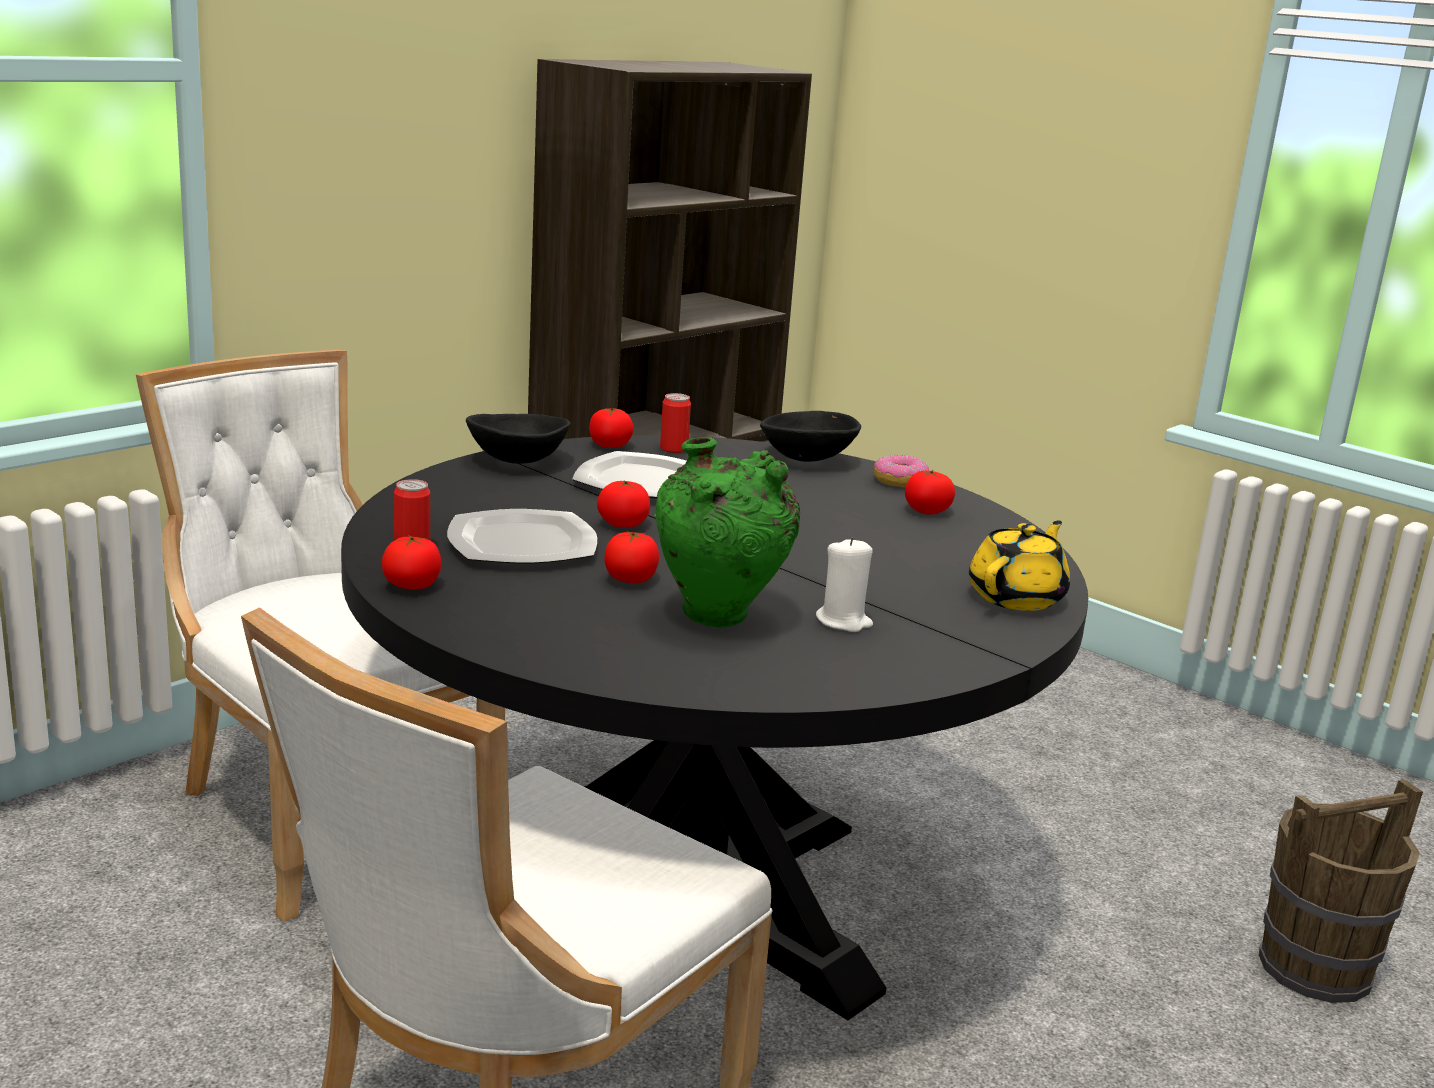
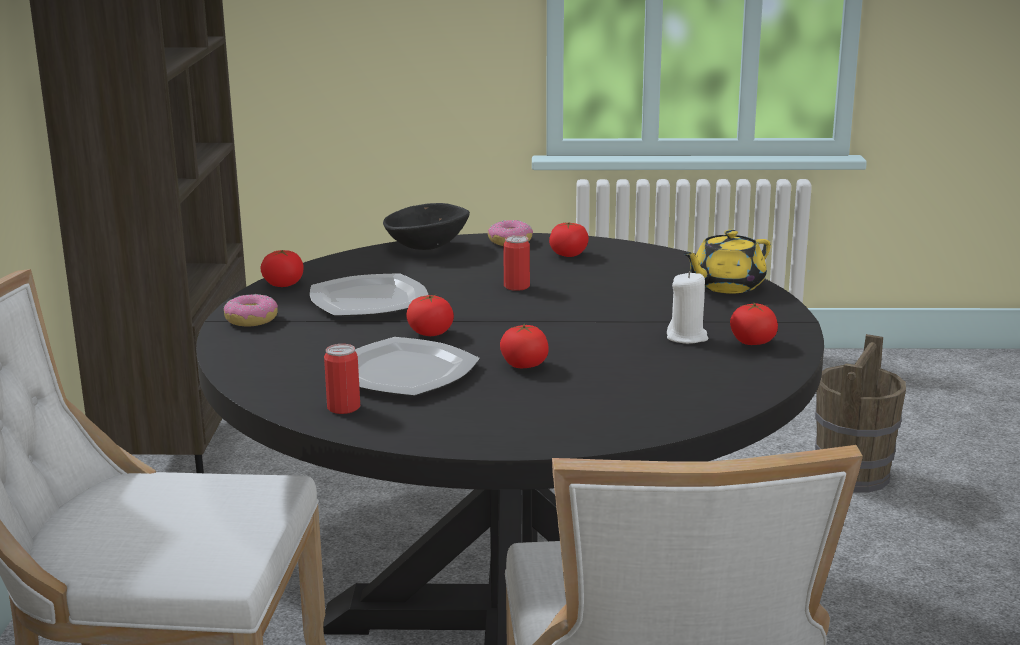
camera: 40 degrees left, 0 degrees up
(411, 586) = (411, 431): tomato -> tomato (753, 342)
(517, 462) = (251, 320): black bowl -> donut
(674, 449) = (330, 271): can -> can (516, 286)
(719, 620) = (629, 366): green vase -> none
(1017, 597) = (726, 286): yellow teapot -> yellow teapot turned 120 degrees counterclockwise

